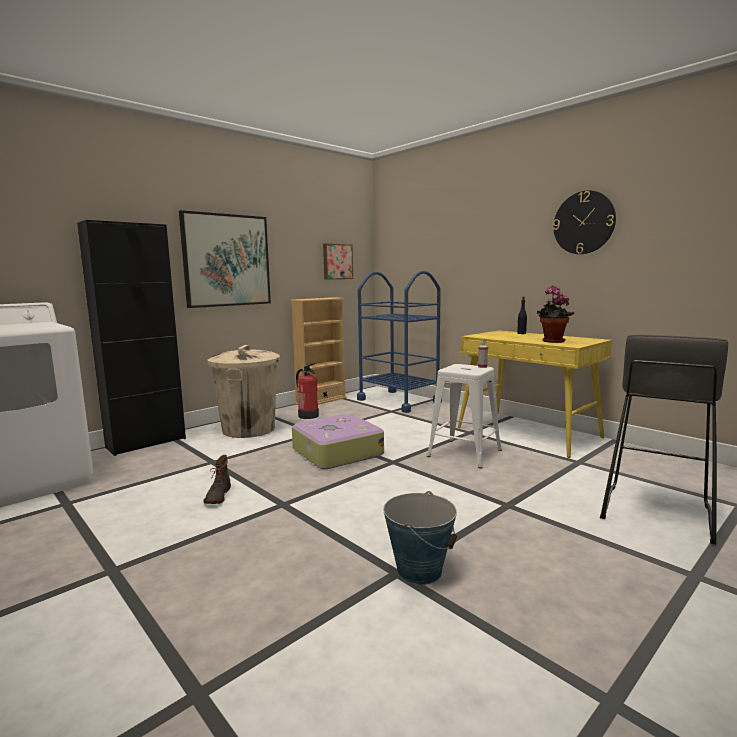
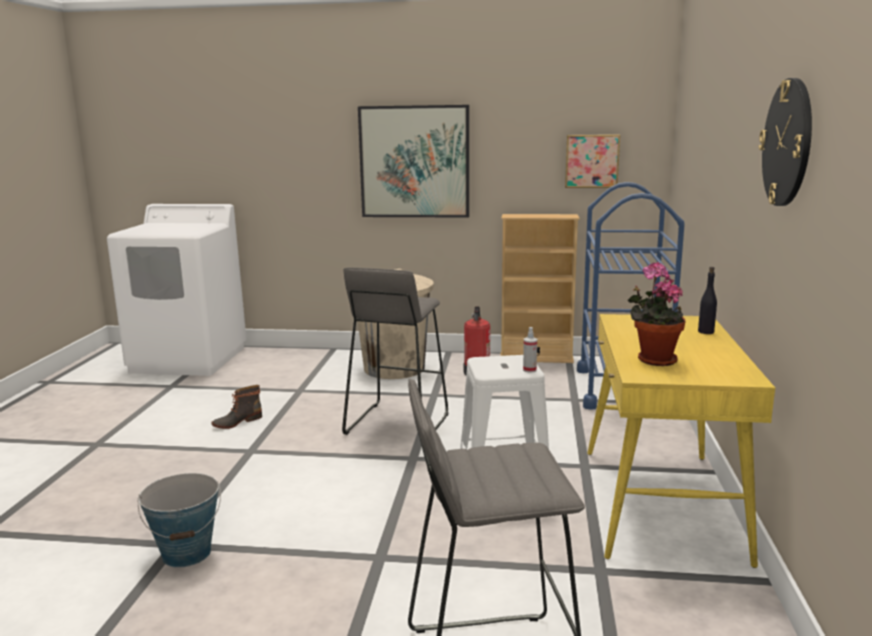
camera: 50 degrees right, 5 degrees up
(146, 443) = (303, 353): black cabinet -> none
(336, 452) = (397, 424): suitcase -> grey stool

